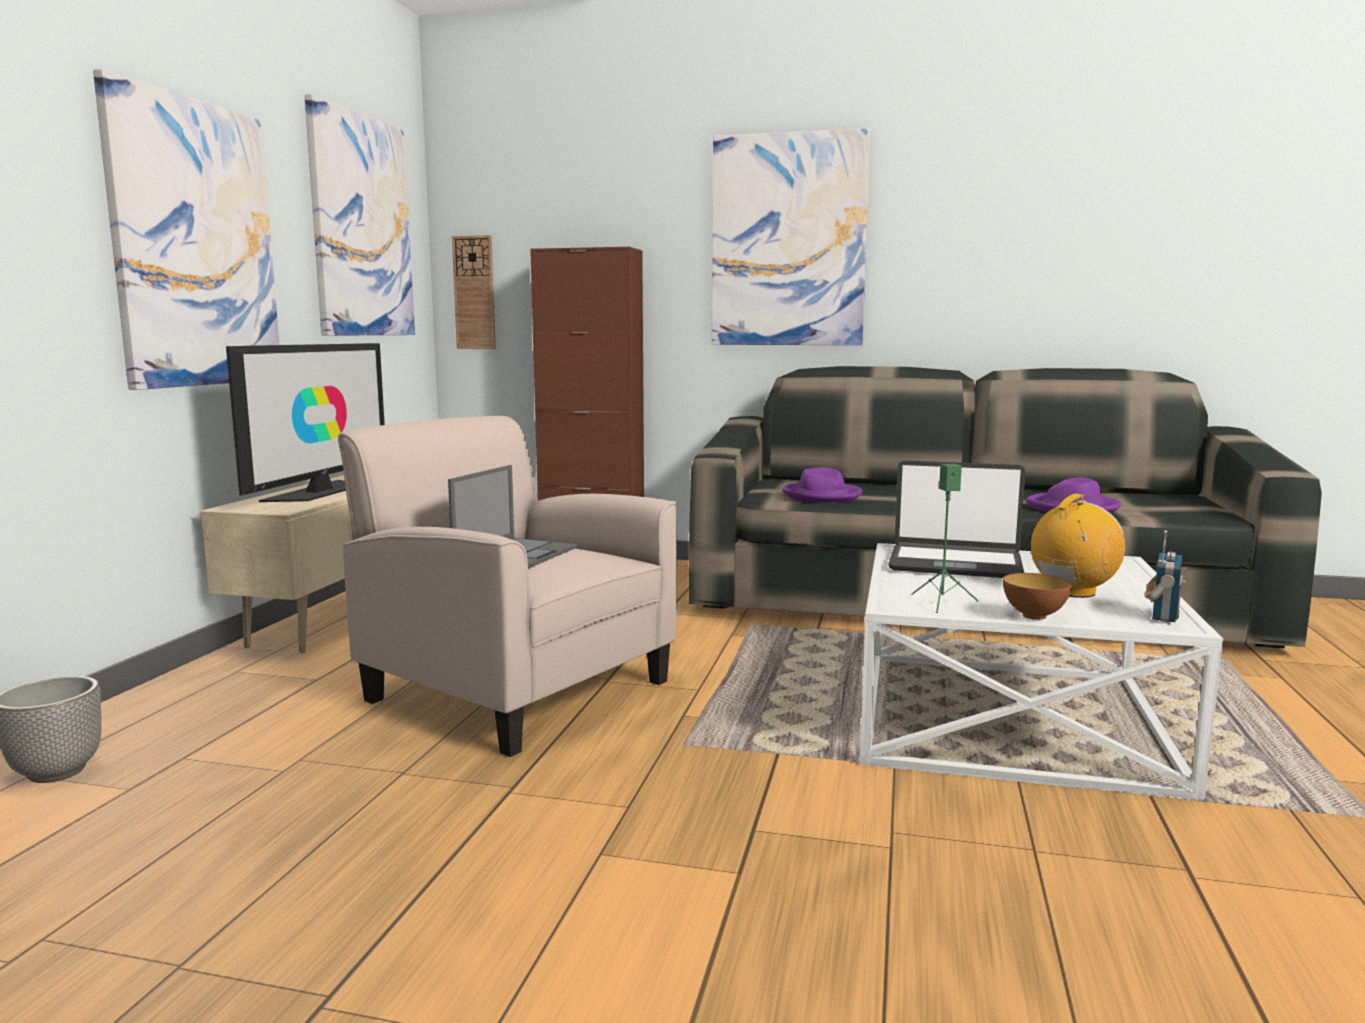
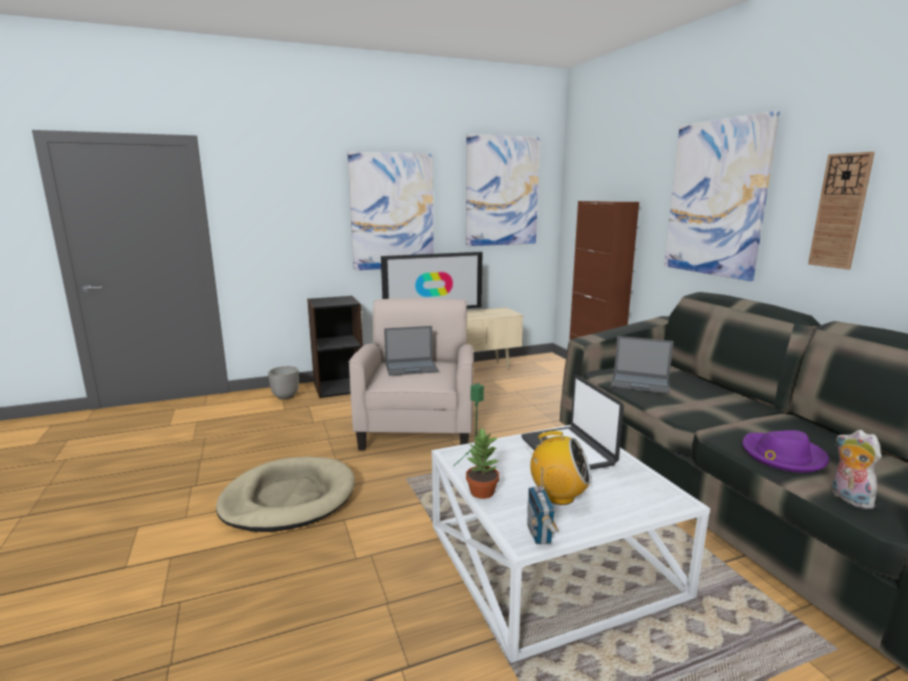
camera: 55 degrees right, 5 degrees up
(165, 707) = (338, 387): none -> black bookcase
(474, 293) = (572, 221): wall clock -> wall clock (840, 211)
(598, 871) = (288, 498): none -> beige dog bed
(822, 496) = (641, 383): purple hat -> laptop
(1034, 616) = (482, 492): bowl -> potted plant
(1162, 616) = (540, 534): radio -> radio turned 90 degrees clockwise
(1172, 516) = (848, 498): none -> plush toy

